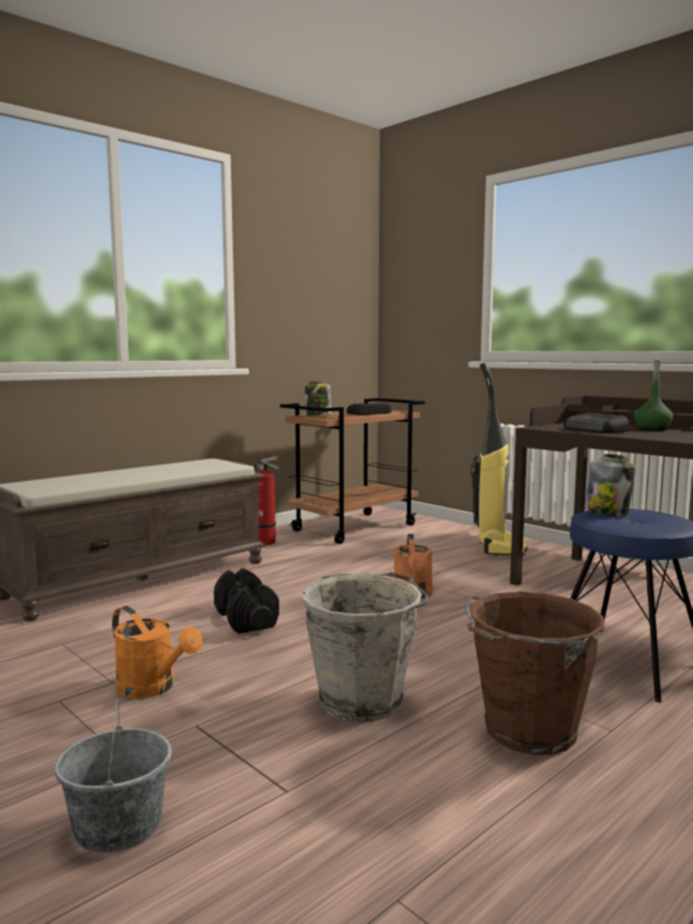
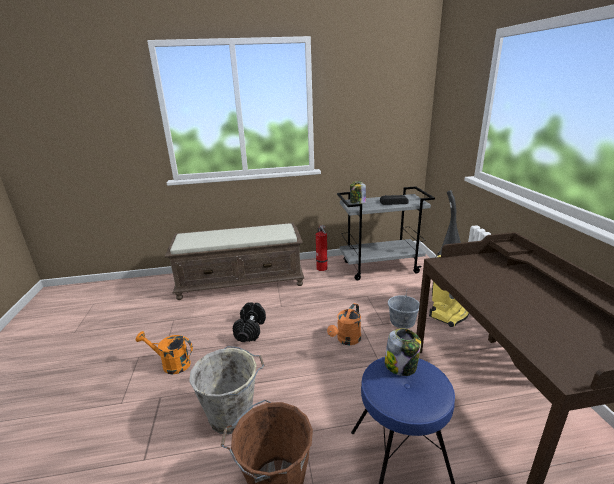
camera: 35 degrees right, 15 degrees up
(118, 825) = (84, 443): grey bucket -> grey bucket (402, 321)
(153, 688) = (171, 364): orange watering can -> orange watering can turned 120 degrees clockwise
(354, 527) = (381, 267): brown cart -> grey cart
(596, 430) = (474, 279): radio -> none
(652, 429) = (528, 288): green bottle -> none

